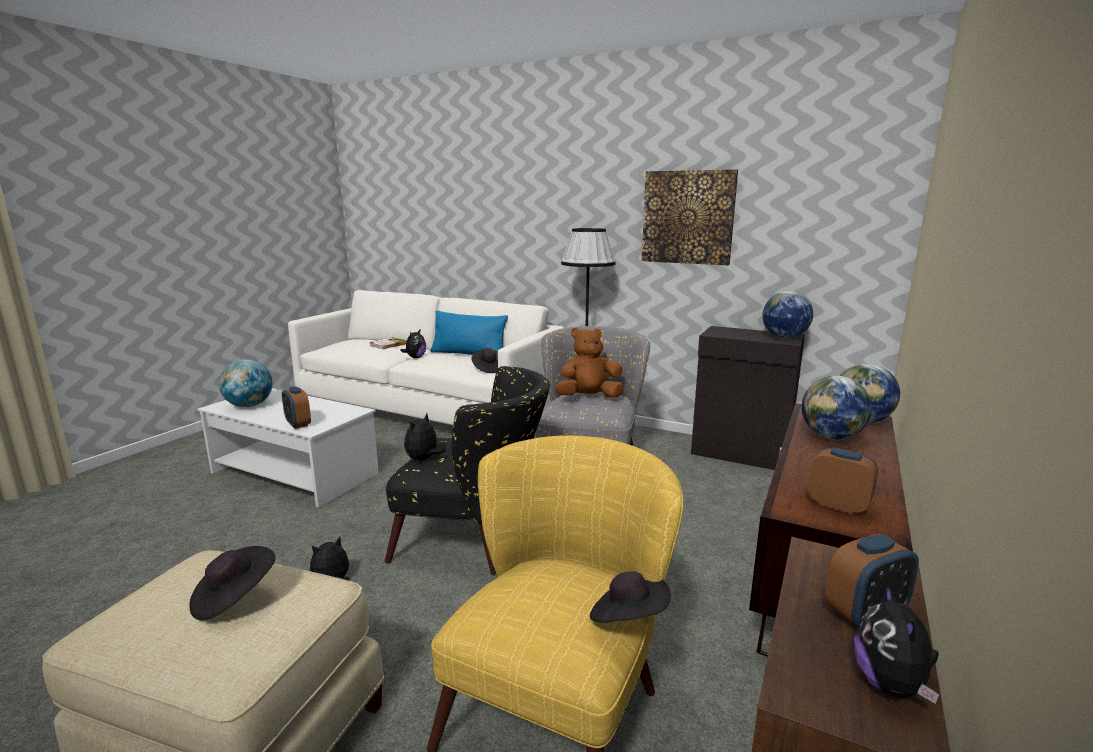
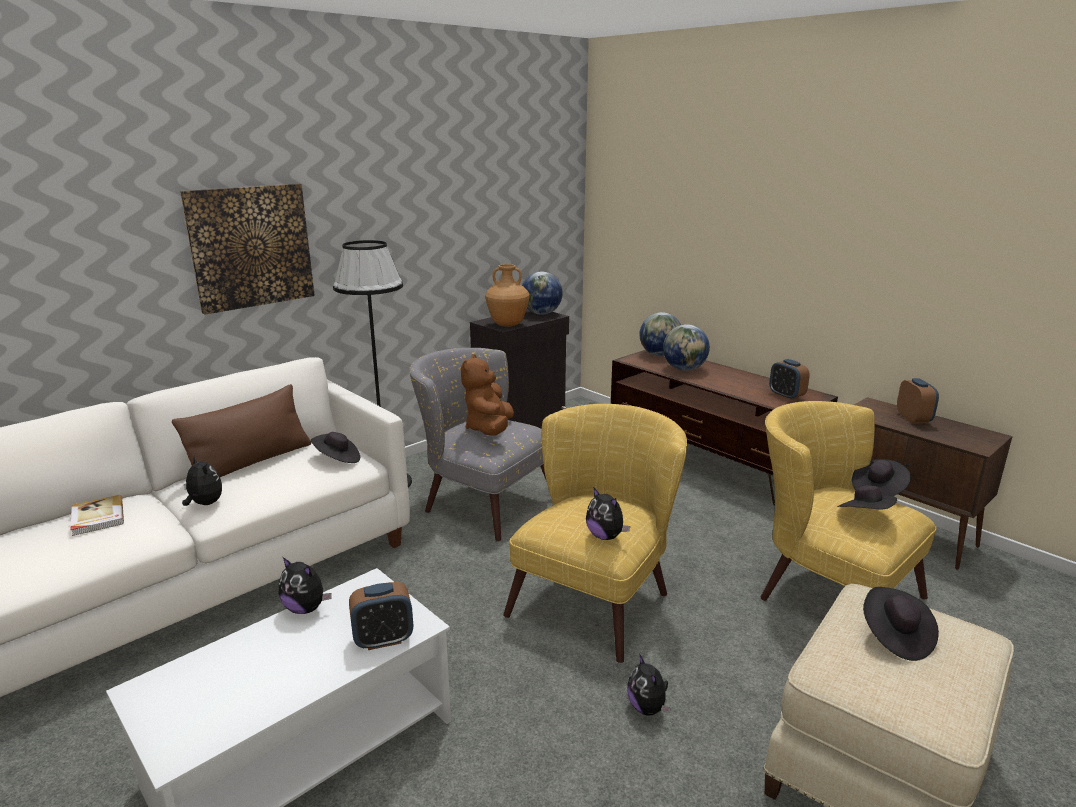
camera: 70 degrees left, 5 degrees up
(249, 406) = (222, 705): globe -> none
(468, 354) = (251, 462): blue pillow -> brown pillow
(475, 539) = (598, 596): black armchair -> yellow armchair
(531, 600) = (865, 515): none -> black hat
(688, 217) = (435, 215): picture -> picture (251, 247)
(724, 334) = (508, 325): none -> brown vase
(838, 505) = (786, 396): alarm clock -> alarm clock turned 90 degrees counterclockwise
(890, 685) = (964, 429): plush toy -> plush toy (306, 608)

